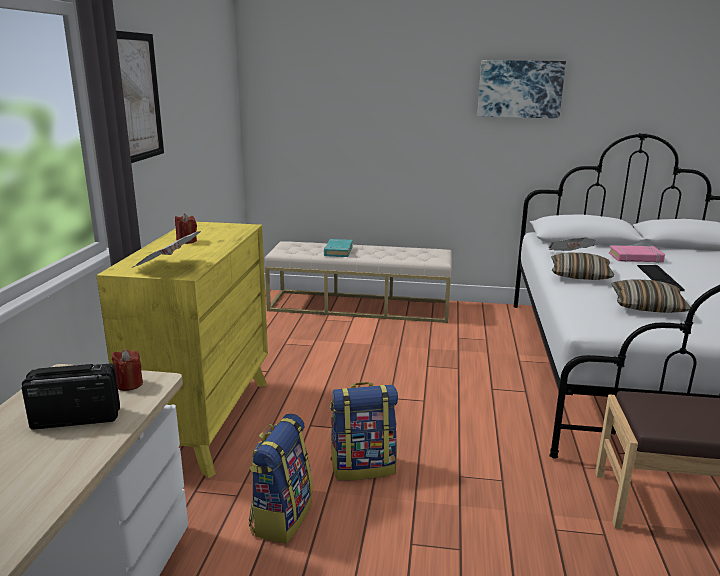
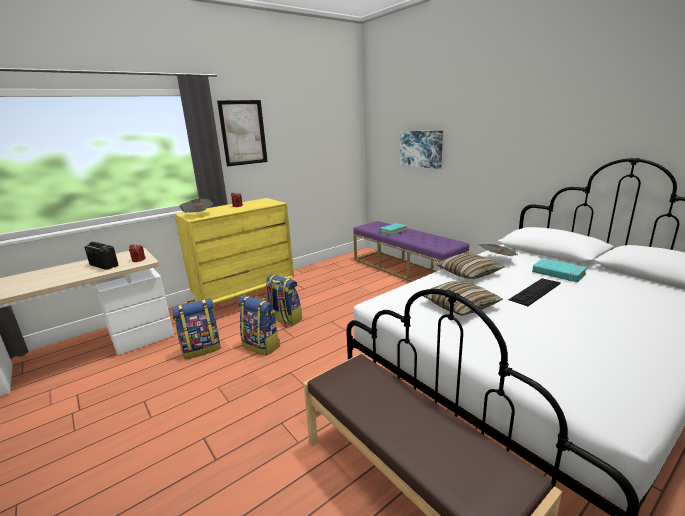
camera: 45 degrees right, 0 degrees up
(325, 421) = (284, 320): none -> backpack
(360, 306) = (405, 270): beige bench -> purple bench
(520, 89) = (523, 119): picture -> picture (421, 149)
(635, 258) = (558, 273): pink book -> turquoise book

